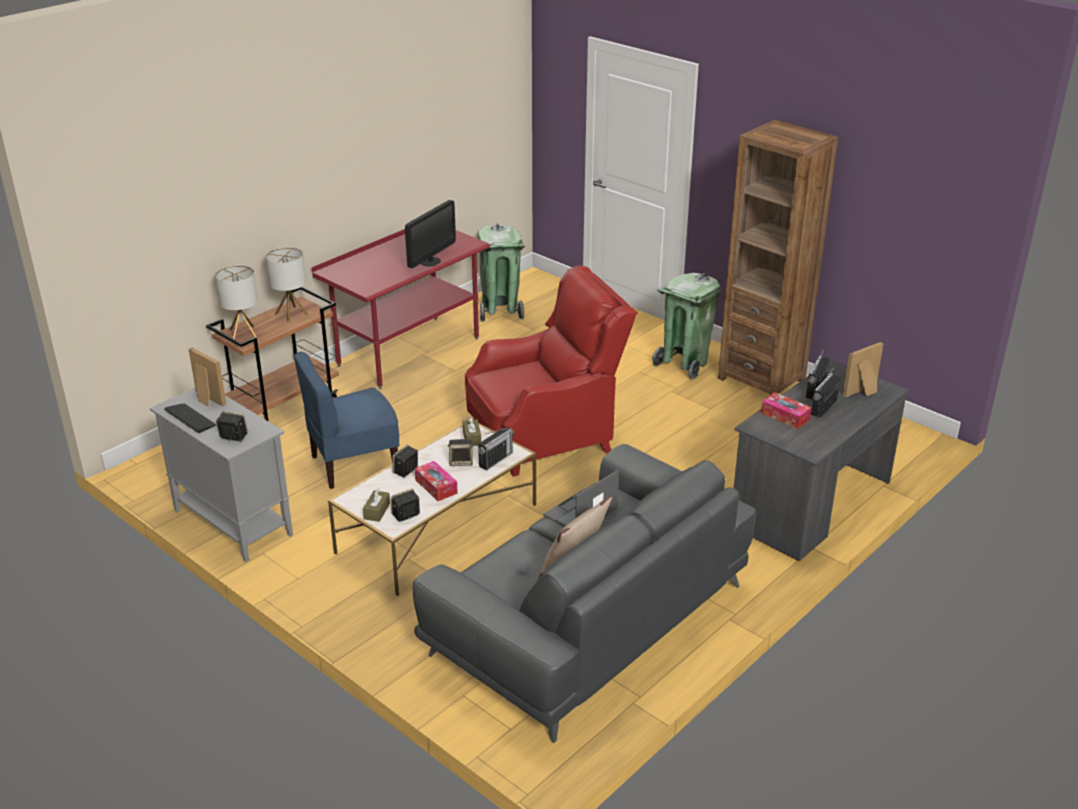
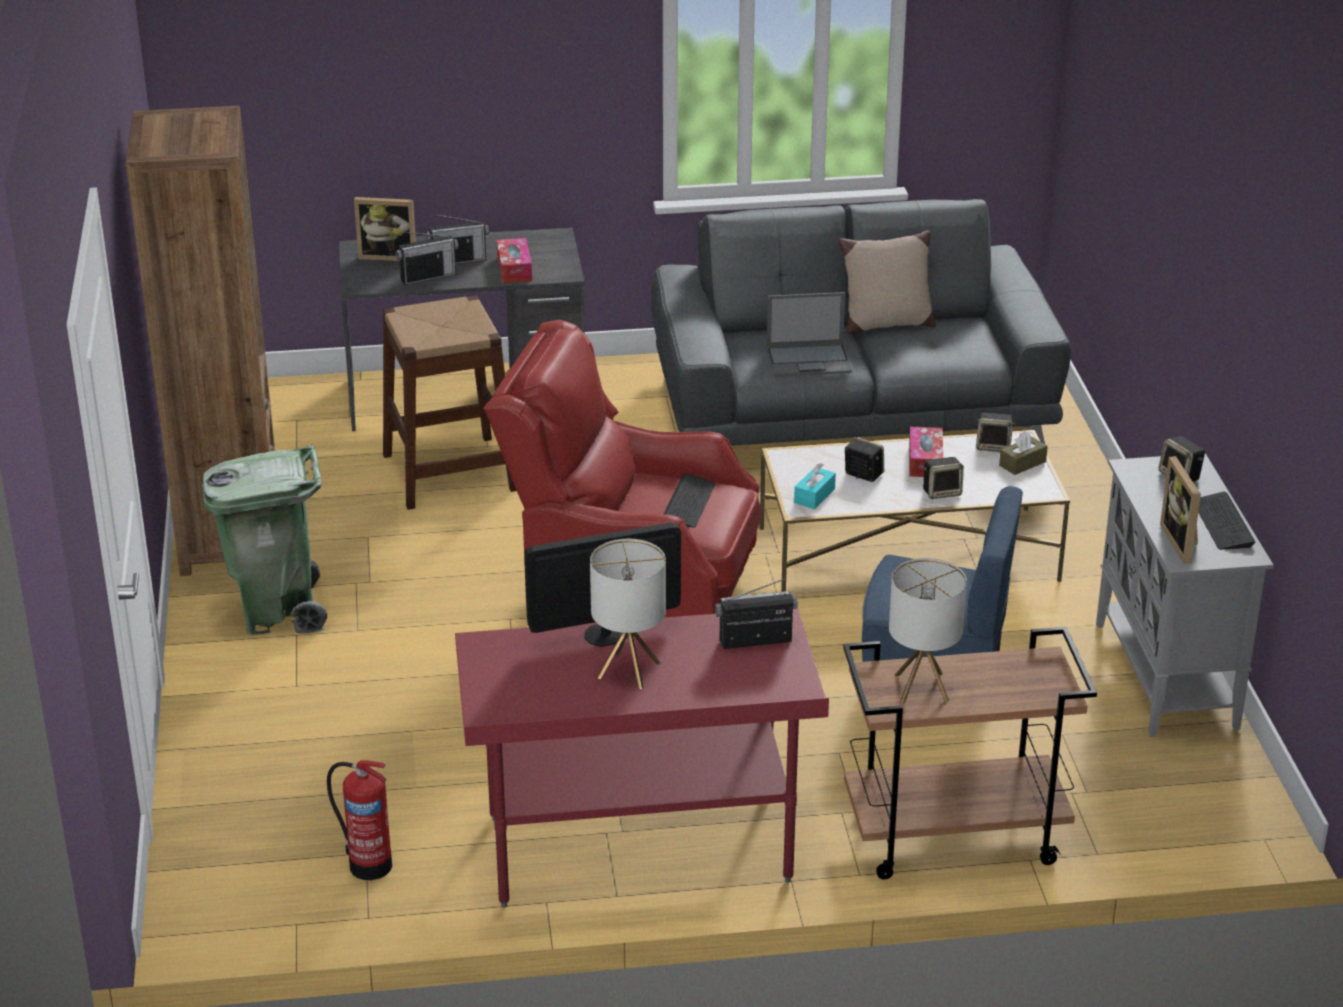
camera: 140 degrees left, 0 degrees up
(243, 333) = (1034, 682): table lamp -> table lamp (628, 670)
(472, 438) = (814, 496): brown tissue box -> turquoise tissue box
(495, 460) = (819, 459): radio -> radio (756, 641)
(500, 310) = (368, 864): green trash can -> fire extinguisher
(515, 385) = (688, 503): none -> keyboard
(735, 456) = (449, 472): none -> brown stool

